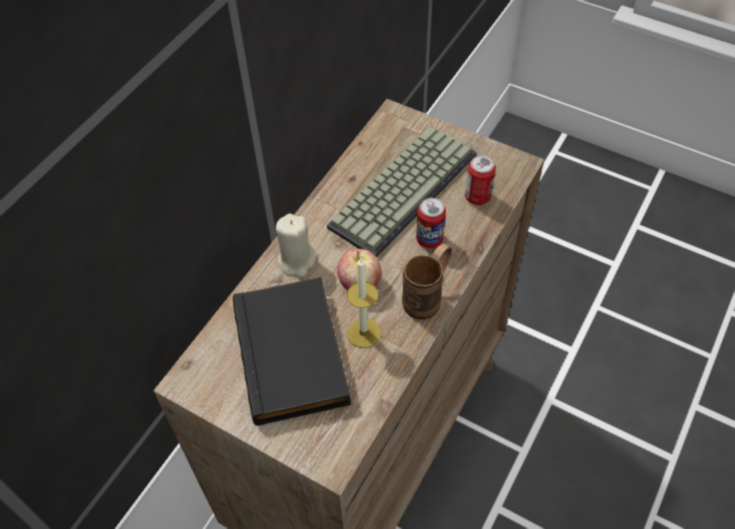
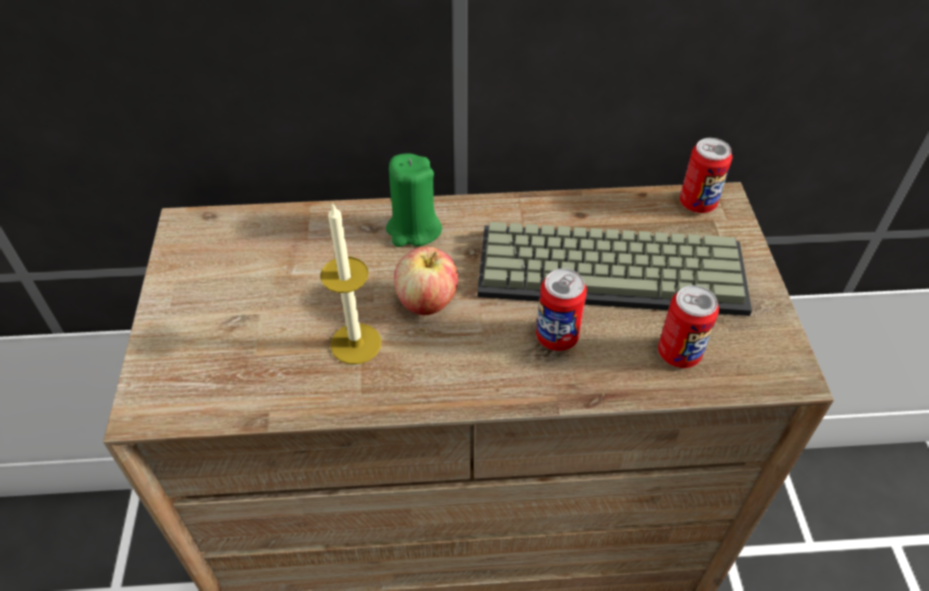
camera: 55 degrees right, 5 degrees down
(294, 354) = (280, 295): black book -> none
(297, 261) = (413, 230): beige candle -> green candle
(387, 125) = (697, 203): none -> can
(428, 297) = (461, 382): brown mug -> none

